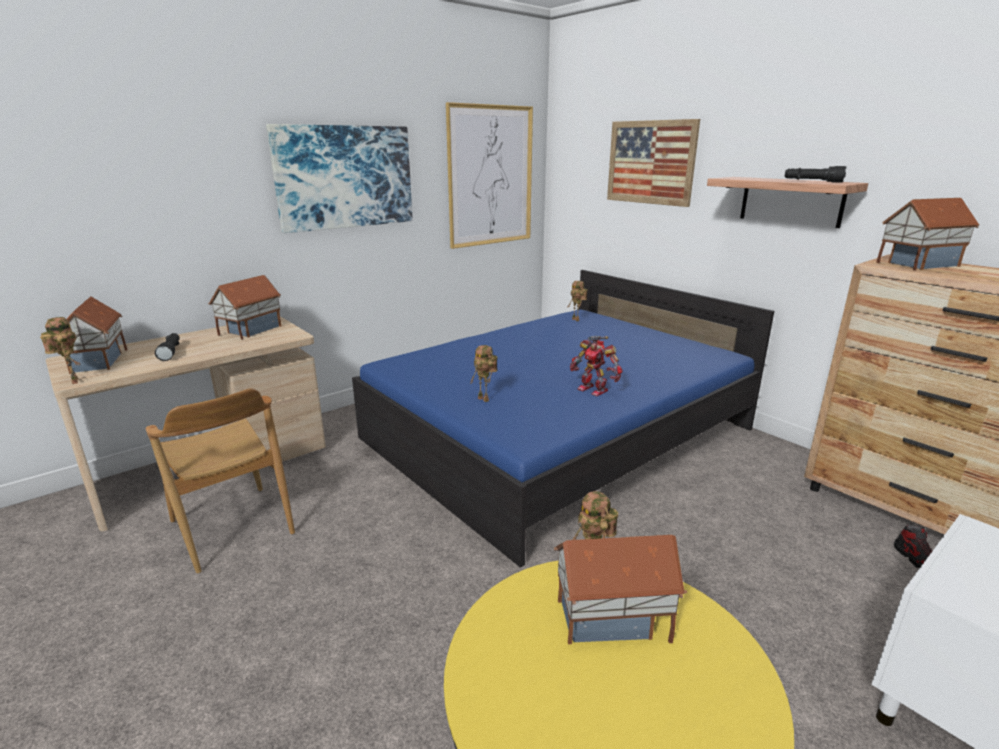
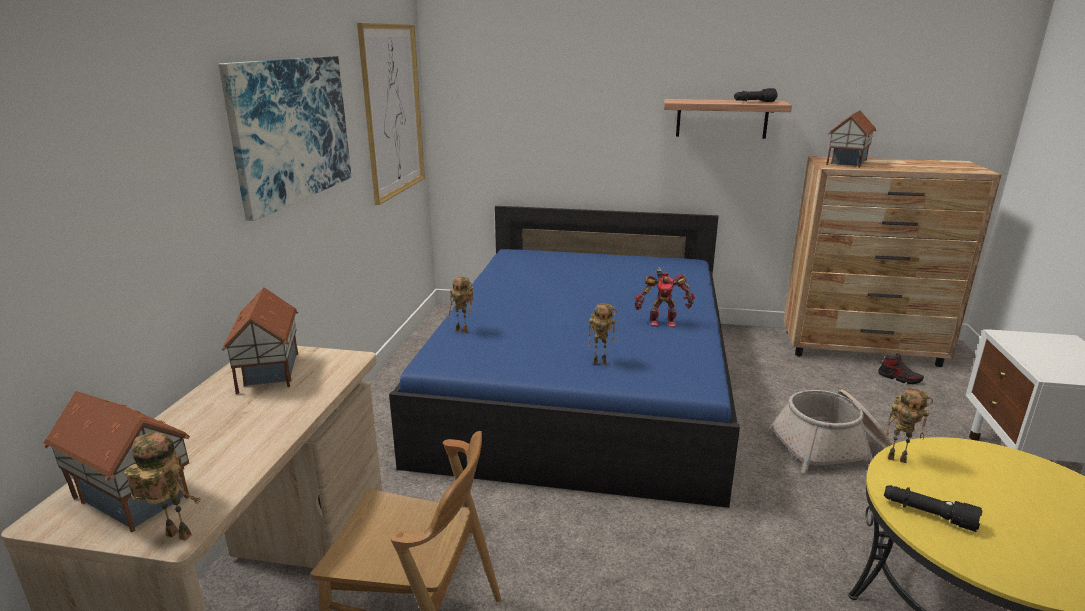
camera: 40 degrees left, 0 degrees up
(171, 352) = (225, 438): black flashlight -> black flashlight (928, 514)
(576, 320) = (526, 260): toy robot -> toy robot (463, 330)
(612, 621) = (961, 482): toy house -> none
(650, 162) = (571, 87): picture -> none
(700, 576) = (830, 447): none -> basket

